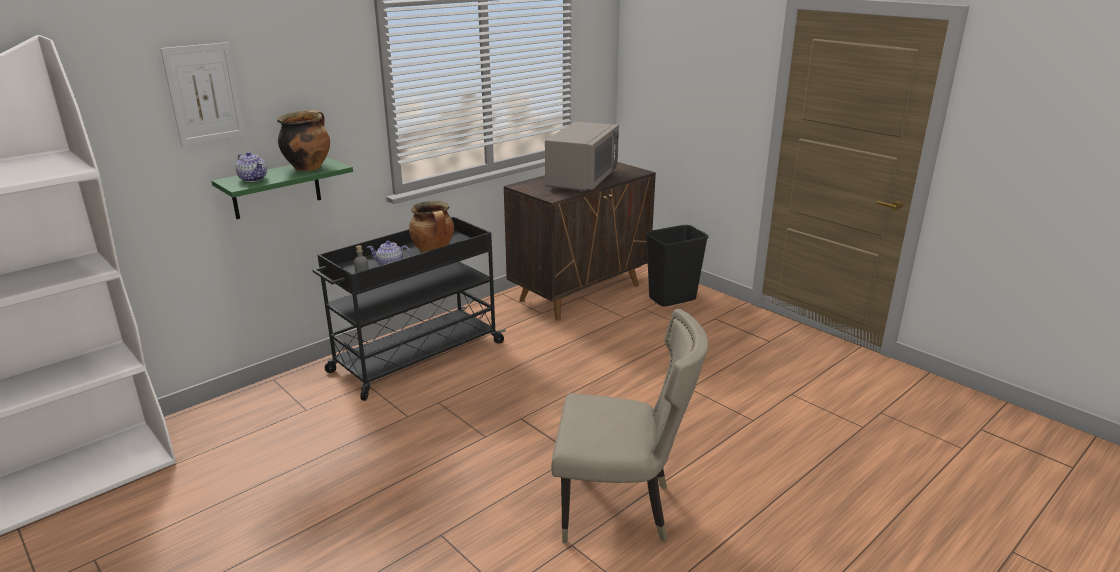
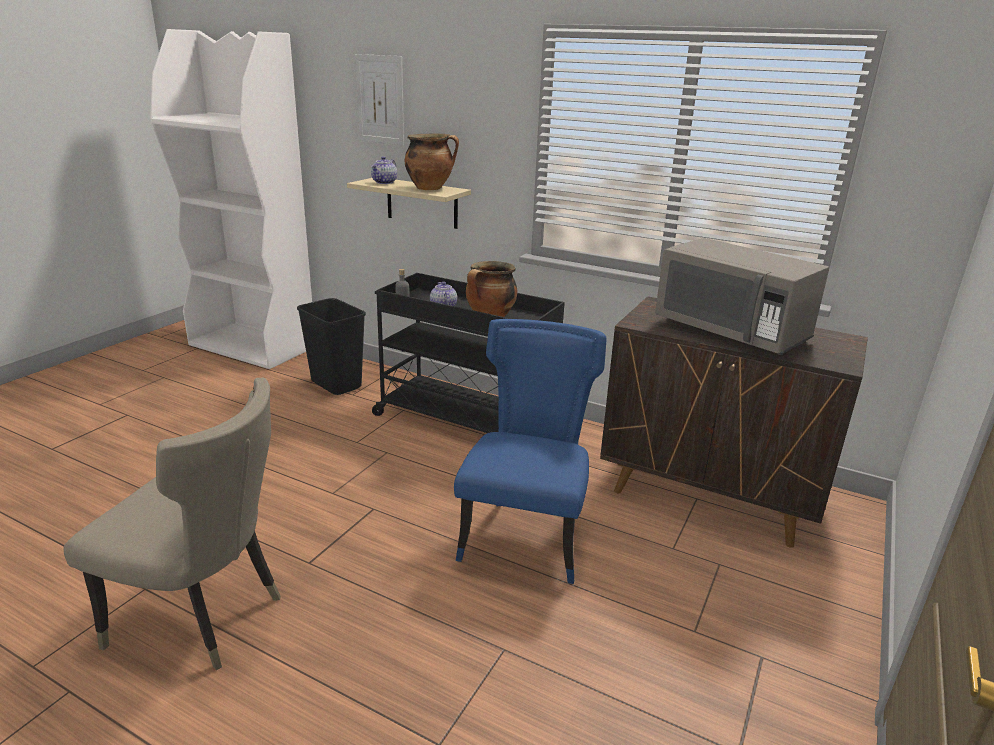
camera: 70 degrees right, 0 degrees up
(276, 188) = (422, 203): green shelf -> beige shelf
(582, 181) = (730, 332): grey microwave -> grey microwave turned 45 degrees clockwise
(589, 361) = (526, 536): none -> blue chair
(621, 509) = (204, 618): beige chair -> beige chair turned 60 degrees counterclockwise
(672, 299) = (784, 591): black trash can -> black trash can (337, 385)

